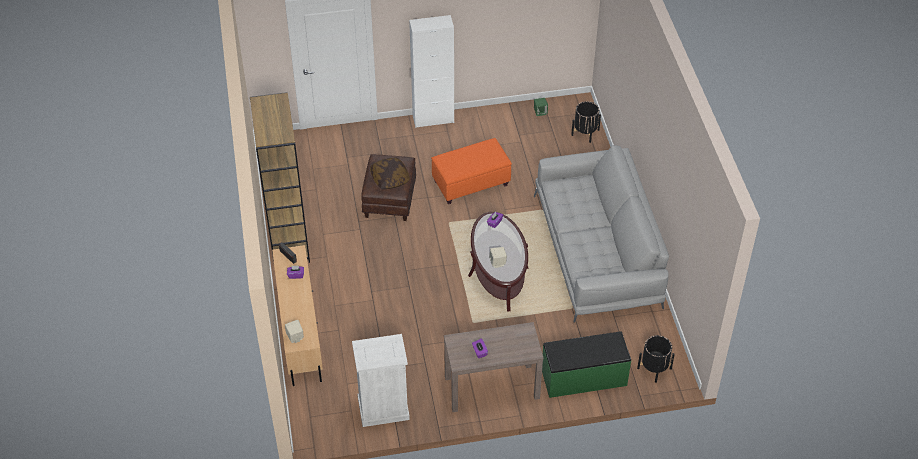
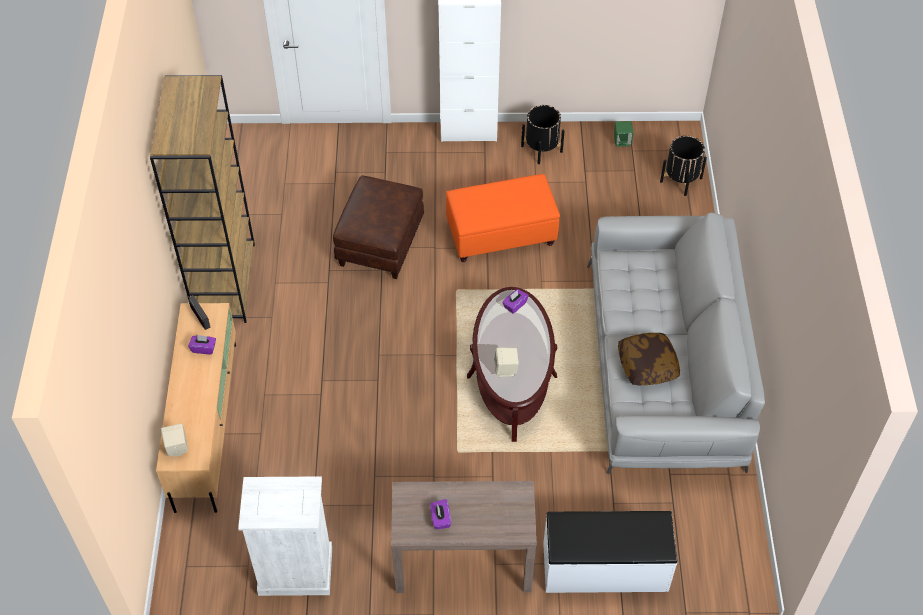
camera: 10 degrees right, 5 degrees up
(389, 178) = (378, 216): pillow -> pillow (647, 365)
(584, 378) = (605, 568): green bench -> white bench
(654, 368) = (715, 569): black planter -> black planter (541, 149)

